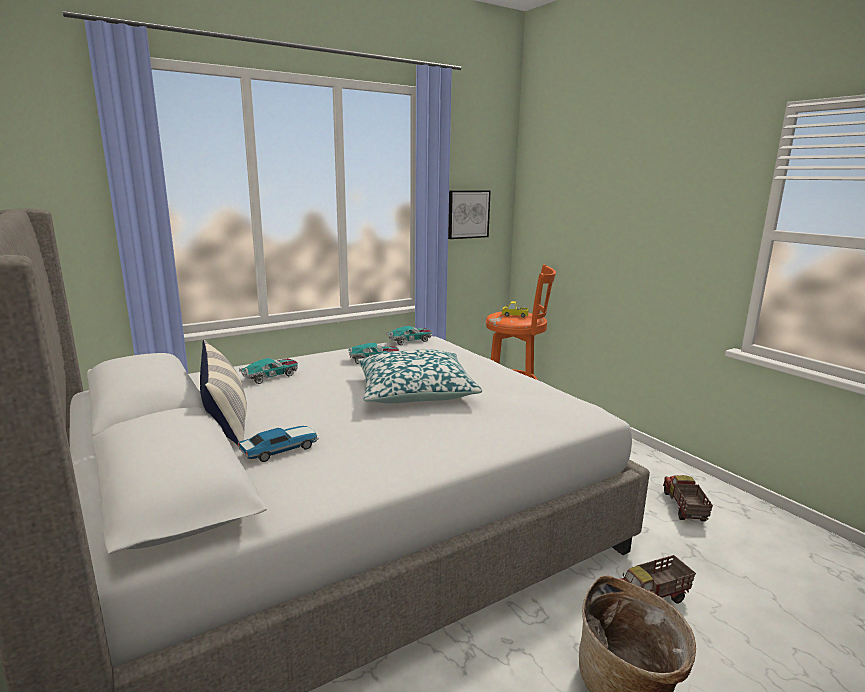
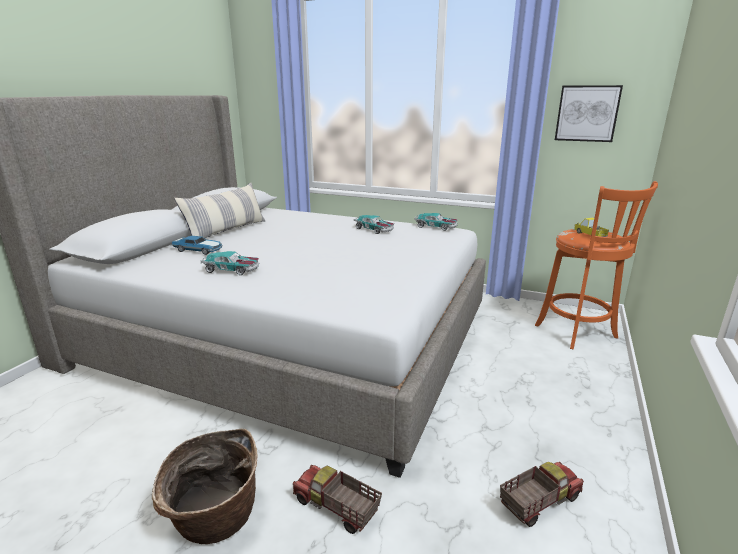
camera: 55 degrees right, 5 degrees up
(271, 376) = (300, 220): toy car -> toy car (232, 270)
(414, 391) = (331, 252): pillow -> none

